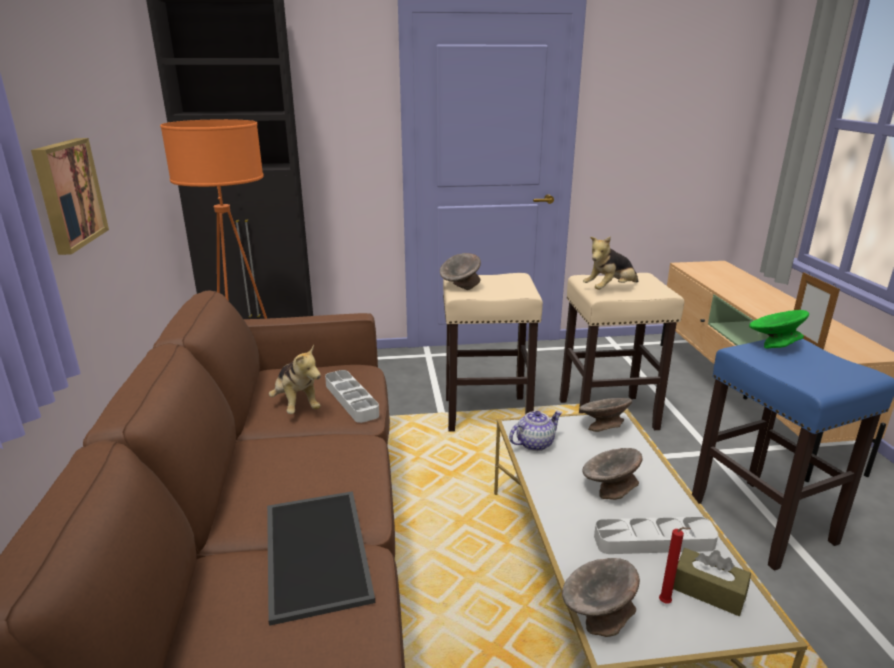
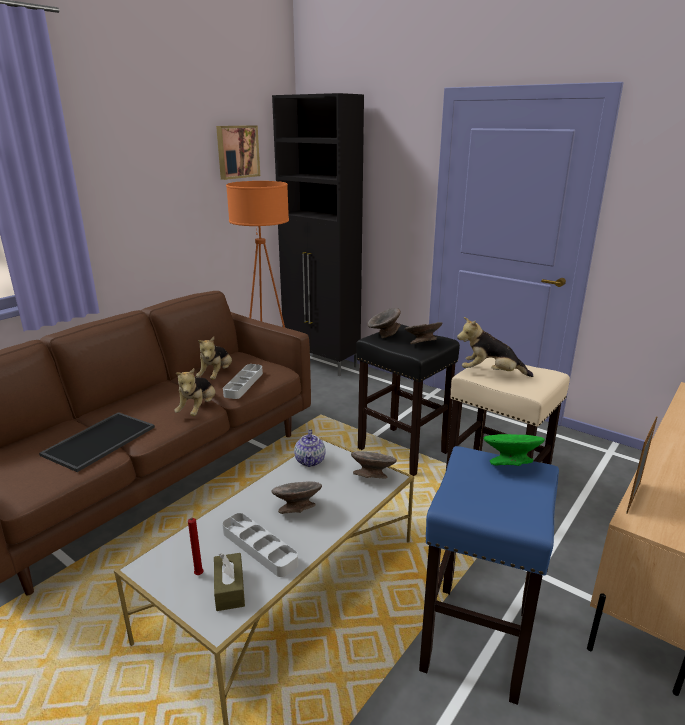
camera: 45 degrees right, 0 degrees up
(67, 194) = (146, 218): picture -> picture (237, 152)
(358, 450) = (198, 409): none -> plush toy
(486, 414) = (401, 450): beige stool -> black stool
(534, 443) = (310, 461): teapot -> teapot turned 75 degrees clockwise
(597, 615) = (161, 553): grey bowl -> grey bowl (422, 343)

